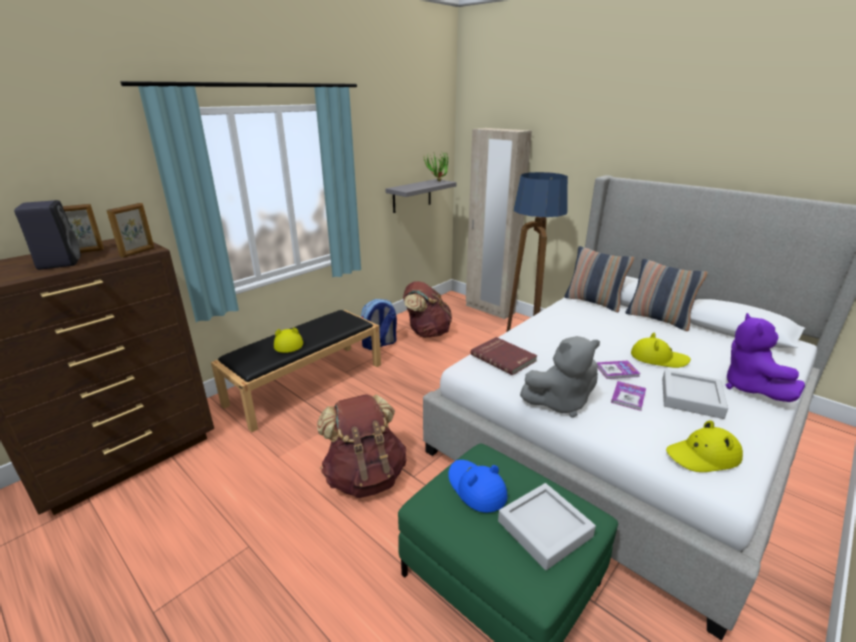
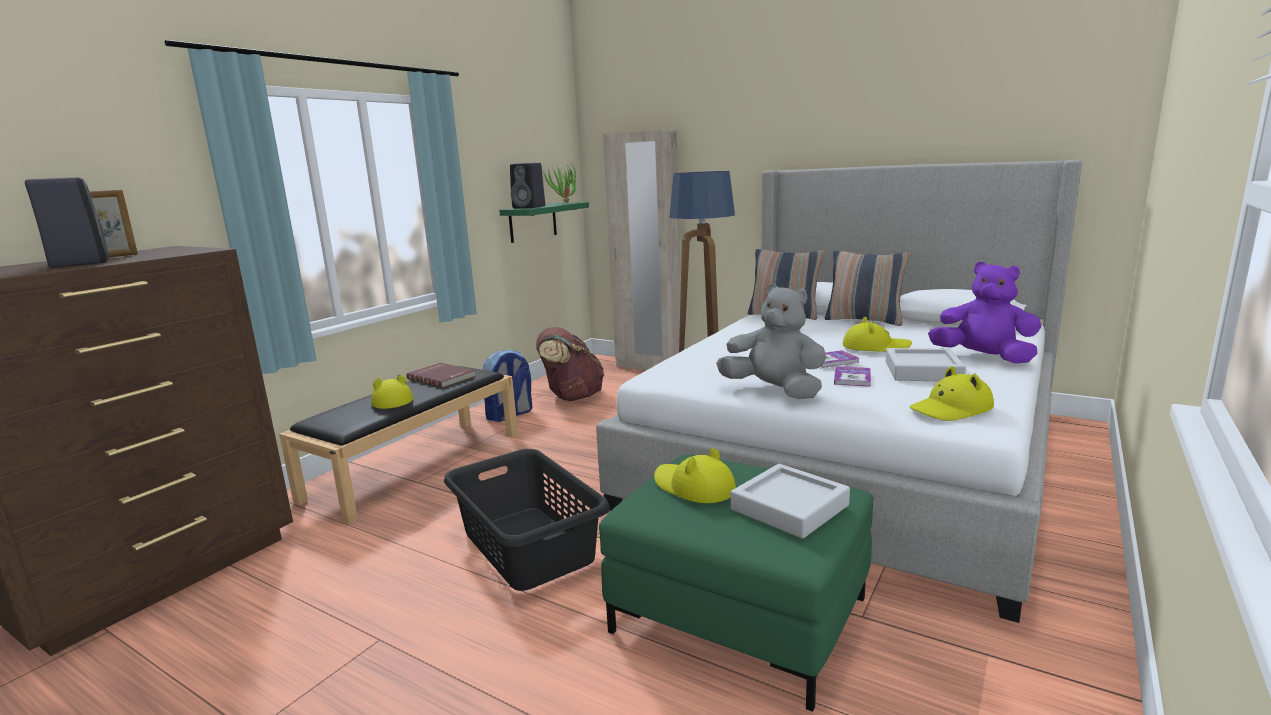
camera: 10 degrees left, 10 degrees down
(138, 252) = (192, 252): picture frame -> none
(365, 476) = (528, 545): brown backpack -> black laundry basket
(409, 187) = (530, 207): none -> black speaker
(412, 196) = (533, 222): grey shelf -> green shelf
(476, 488) = (693, 487): blue hat -> yellow hat
(504, 357) = (693, 363): red book -> red book (442, 377)
(560, 403) = (774, 391): grey plush toy -> grey plush toy turned 120 degrees counterclockwise
(749, 388) = (983, 358): purple plush toy -> purple plush toy turned 135 degrees clockwise

